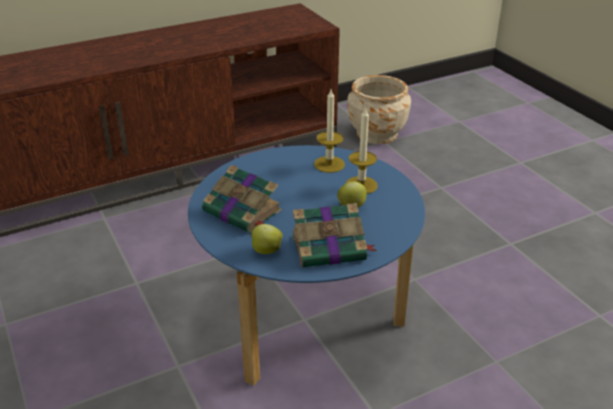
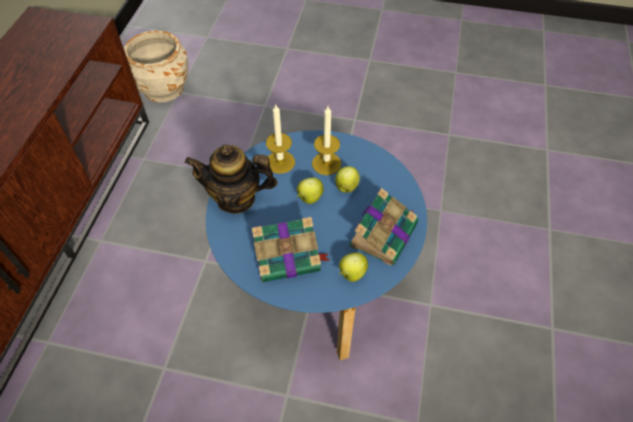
camera: 50 degrees left, 20 degrees up
(265, 163) = (236, 198): none -> teapot
(313, 194) = (309, 198): none -> apple

